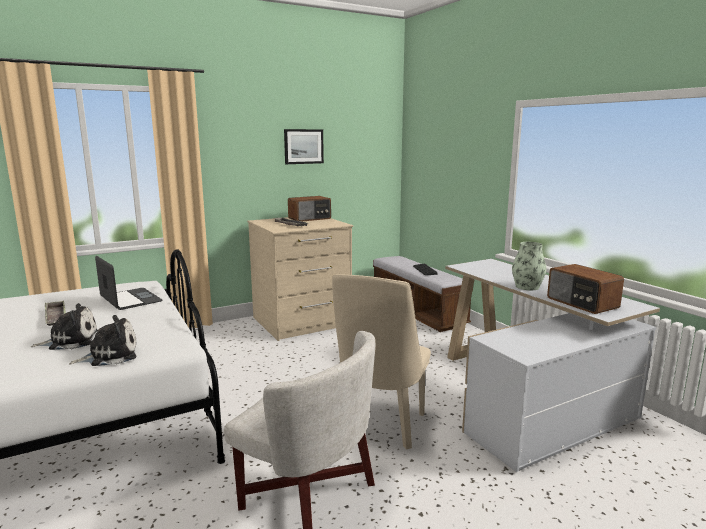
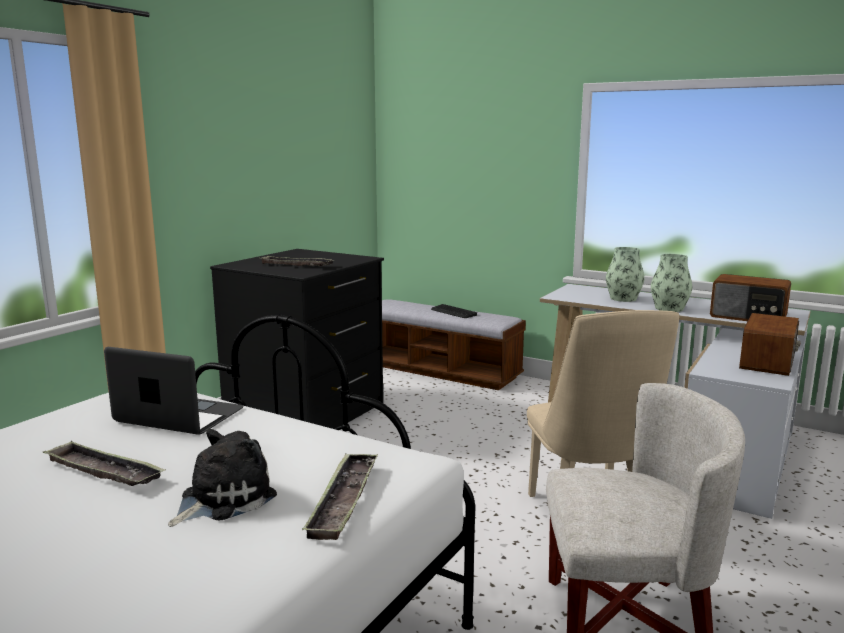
camera: 30 degrees left, 0 degrees up
(110, 355) = (344, 500): plush toy -> tray
(302, 322) = (307, 414): beige dresser -> black dresser
(303, 146) = (272, 144): picture -> none
(310, 218) = (301, 255): radio -> radio (768, 362)
(507, 274) = (623, 298): none -> vase

